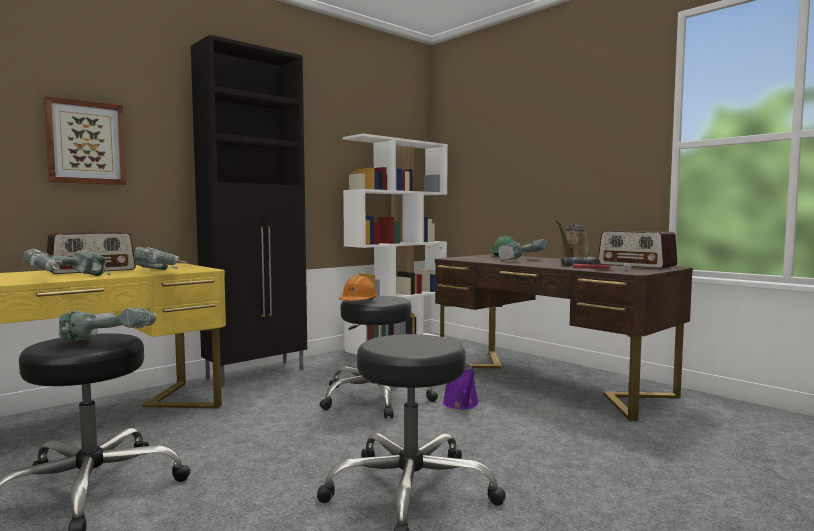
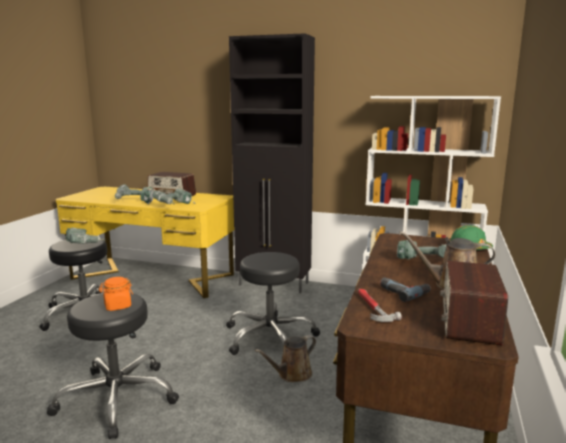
camera: 60 degrees right, 10 degrees up
(86, 143) = (185, 116): picture -> none
(358, 302) = (252, 258): orange hard hat -> none
(423, 341) = (117, 306): none -> orange jar
(461, 404) = (292, 374): purple watering can -> brown watering can

